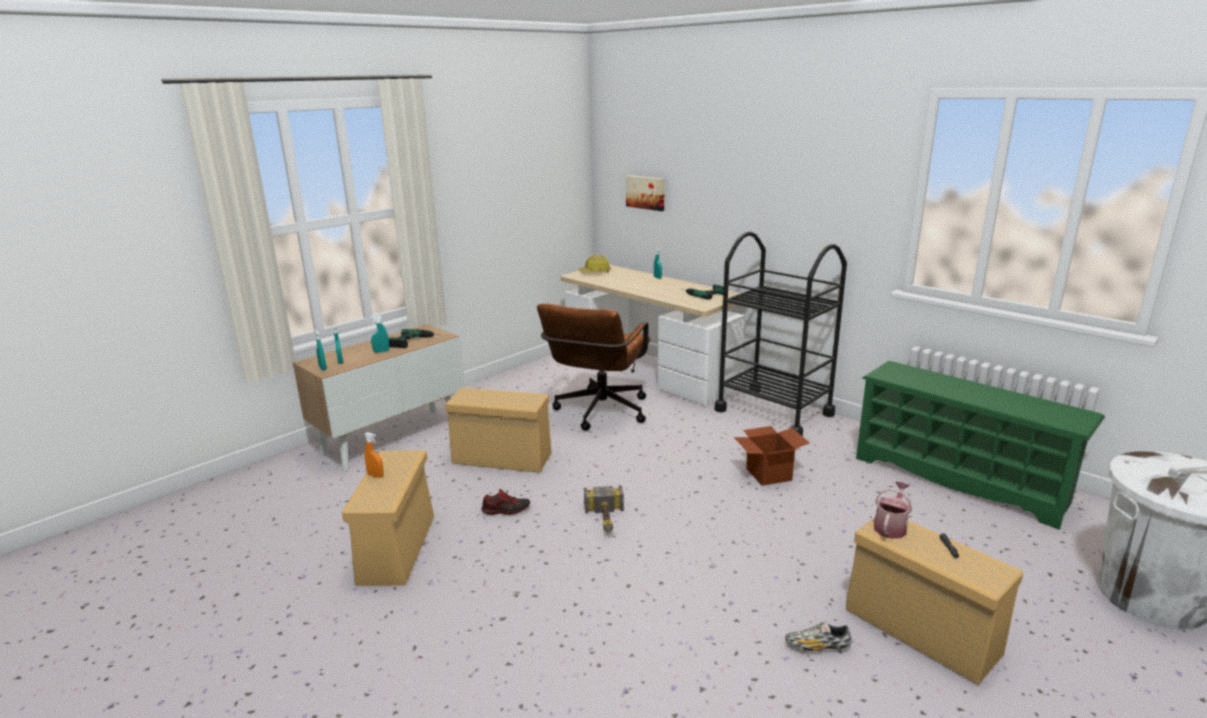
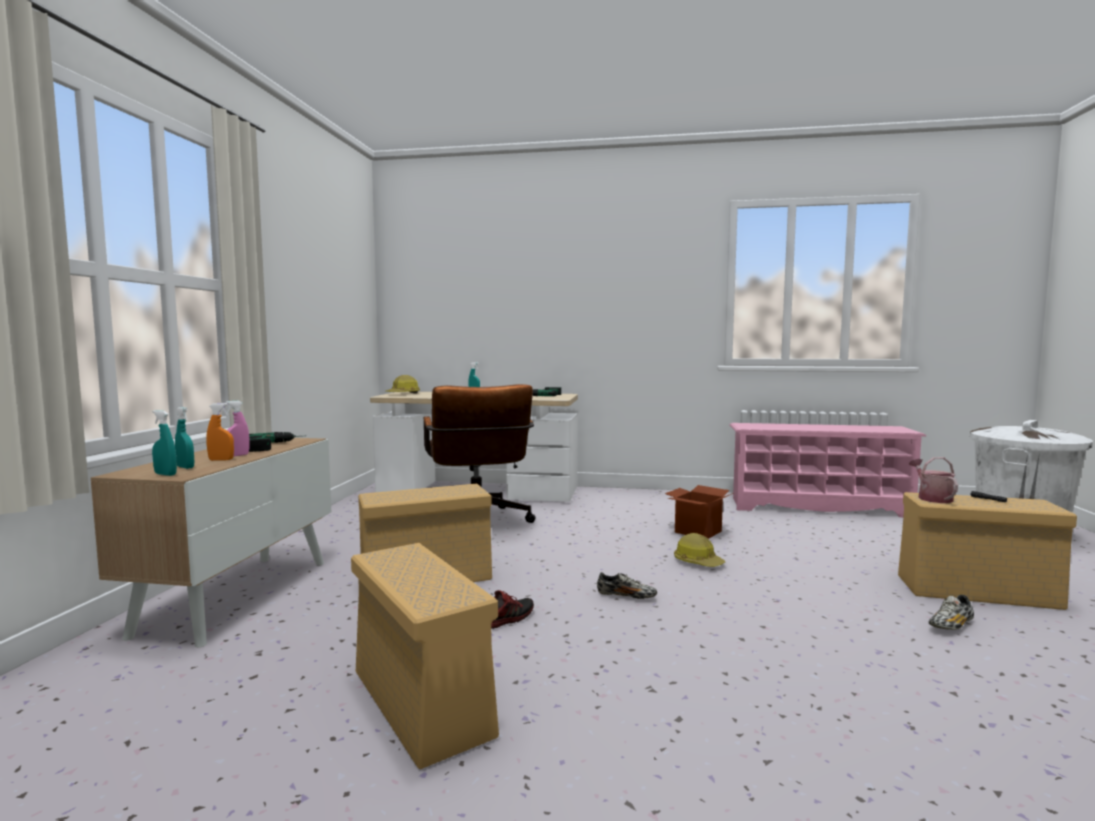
camera: 35 degrees left, 15 degrees down
(375, 475) = (396, 576): orange spray bottle -> orange spray bottle (221, 460)
(381, 351) = (237, 455): turquoise spray bottle -> pink spray bottle
(605, 520) = (626, 596): hammer -> shoe
(646, 192) = (450, 311): picture -> none
(712, 507) = (698, 562): none -> hard hat
(774, 412) = (629, 497): black cart -> none
(960, 479) = (817, 507): green shoe rack -> pink shoe rack

